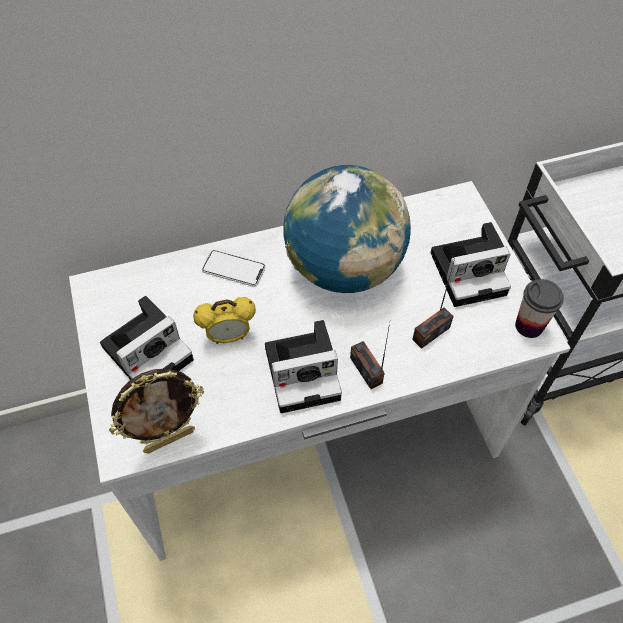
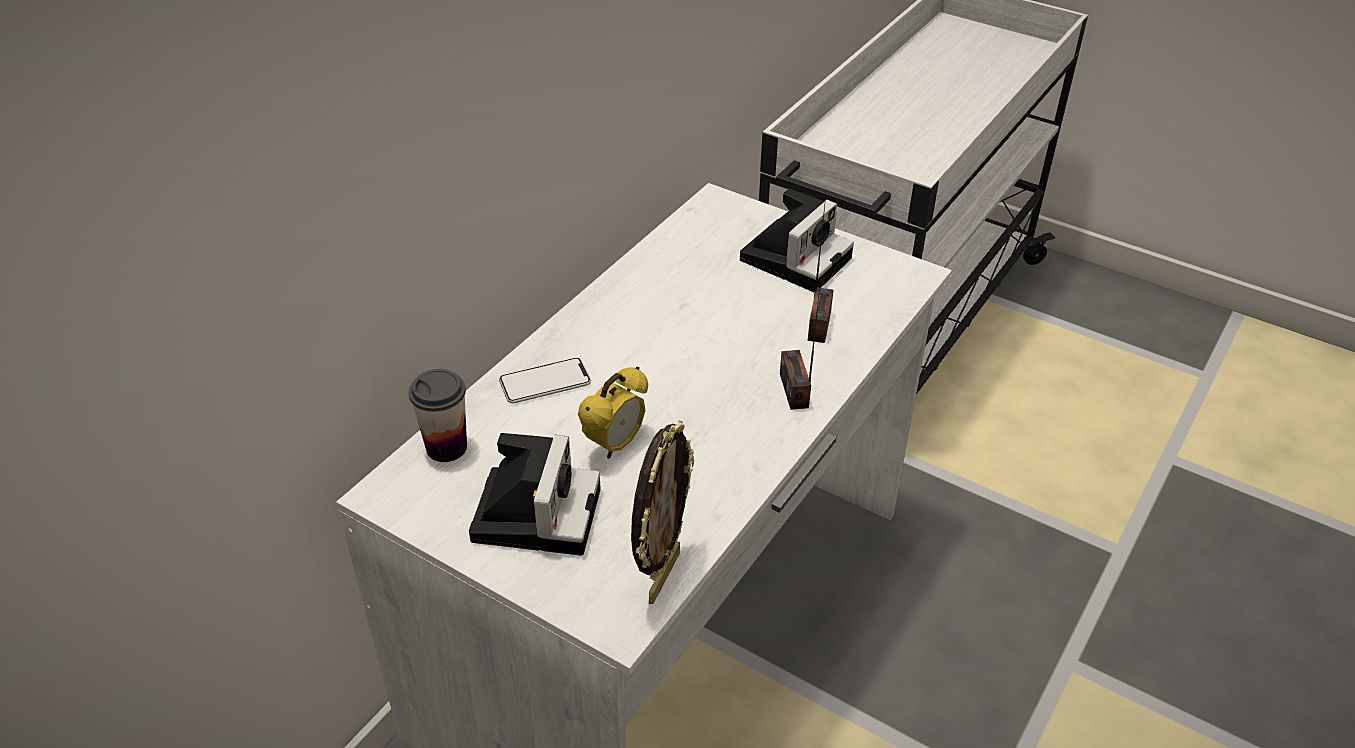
camera: 40 degrees left, 15 degrees down
(305, 371) = (735, 427): camera -> none
(344, 268) = (667, 318): globe -> none
(366, 370) = (794, 390): radio -> radio turned 60 degrees clockwise
(529, 326) = (898, 272): cup -> cup (446, 447)

